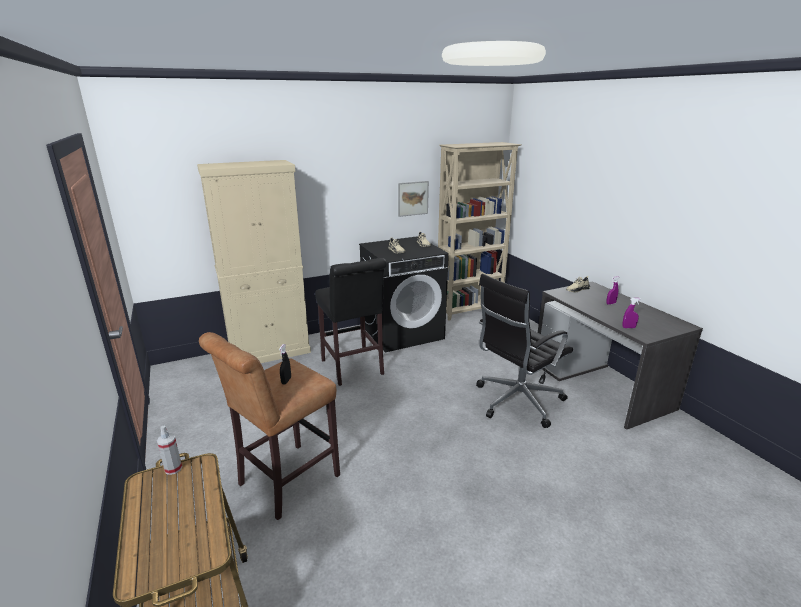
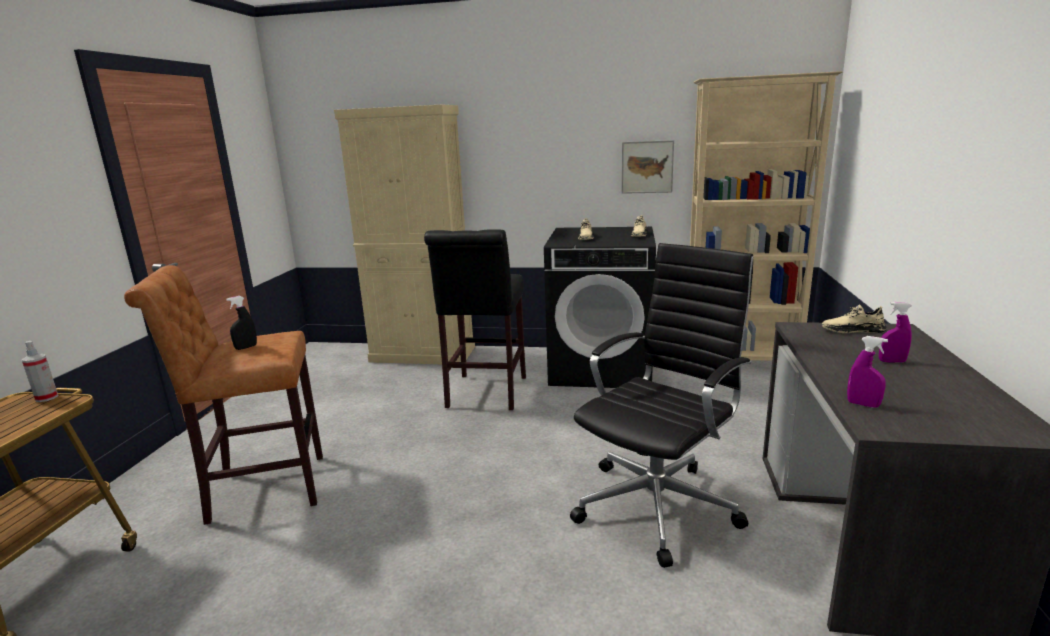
camera: 35 degrees right, 5 degrees down
(516, 401) = (659, 504): black office chair -> black office chair turned 135 degrees clockwise

